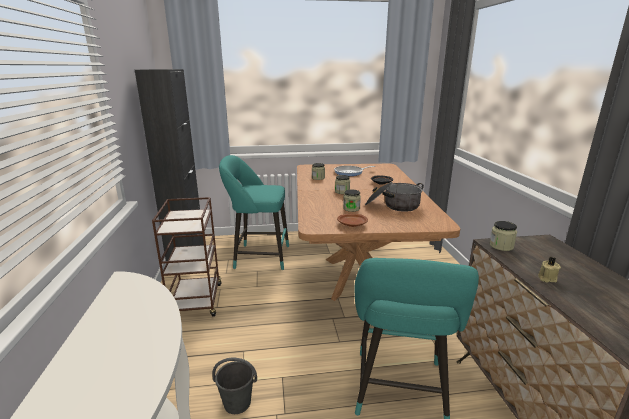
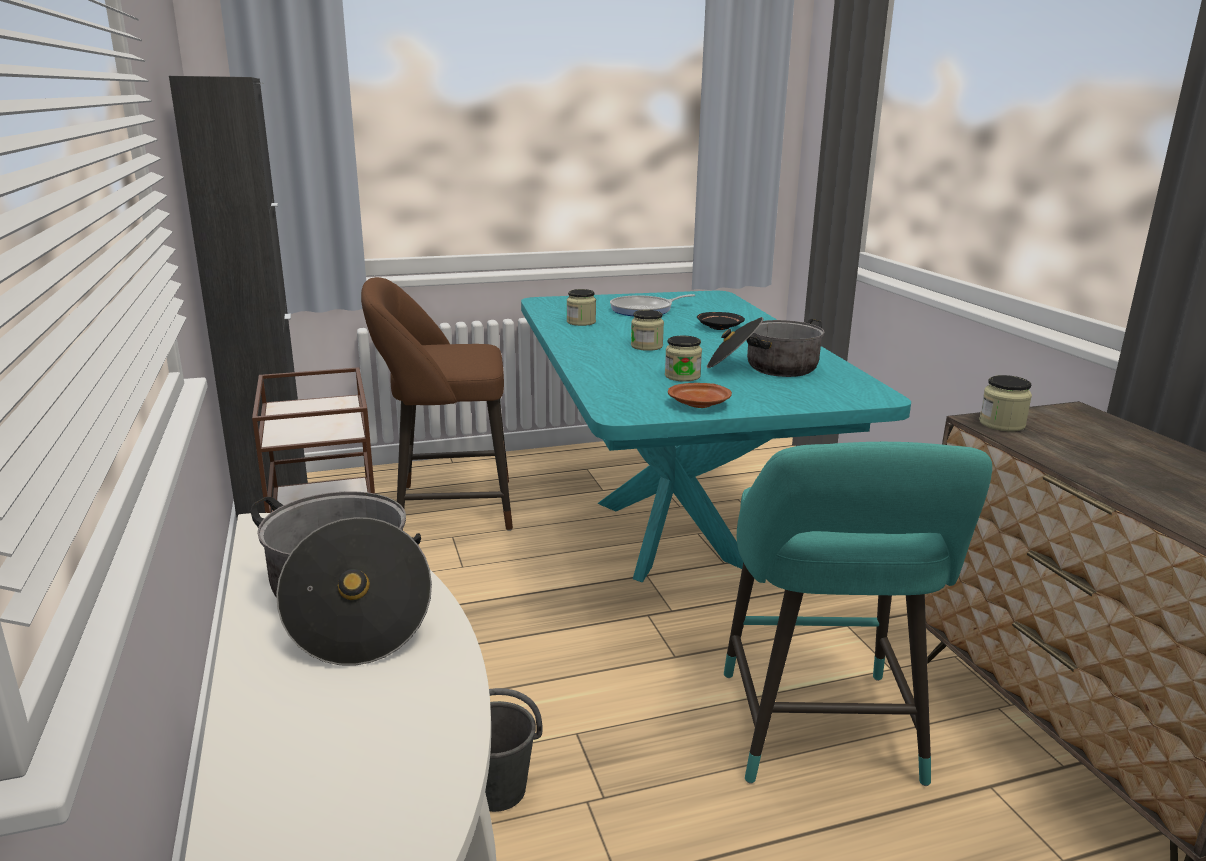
camera: 10 degrees left, 0 degrees up
(130, 326) = (346, 603): none -> cooking pot
(258, 257) = (446, 508): turquoise stool -> brown stool
(354, 276) = (670, 532): brown dining table -> turquoise dining table
(546, 278) = (1099, 469): beige candle -> none

